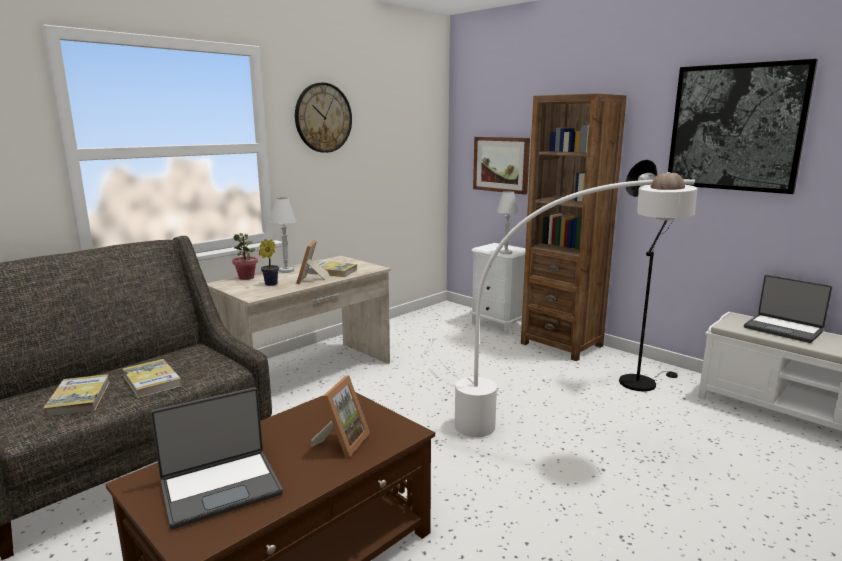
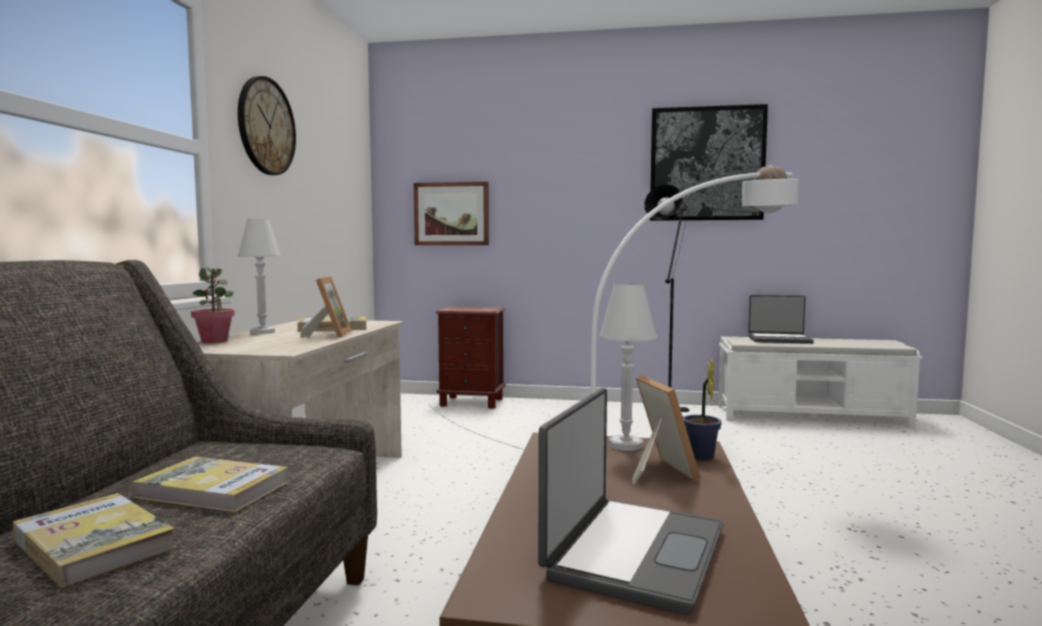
camera: 35 degrees left, 10 degrees down
(269, 284) = (274, 342): potted plant -> potted plant (700, 457)
(311, 280) = (329, 335): picture frame -> picture frame turned 150 degrees counterclockwise
(499, 325) = (471, 402): white nightstand -> brown nightstand
(505, 253) = (483, 310): white table lamp -> white table lamp (626, 445)
(561, 344) = (559, 406): brown bookcase -> none

